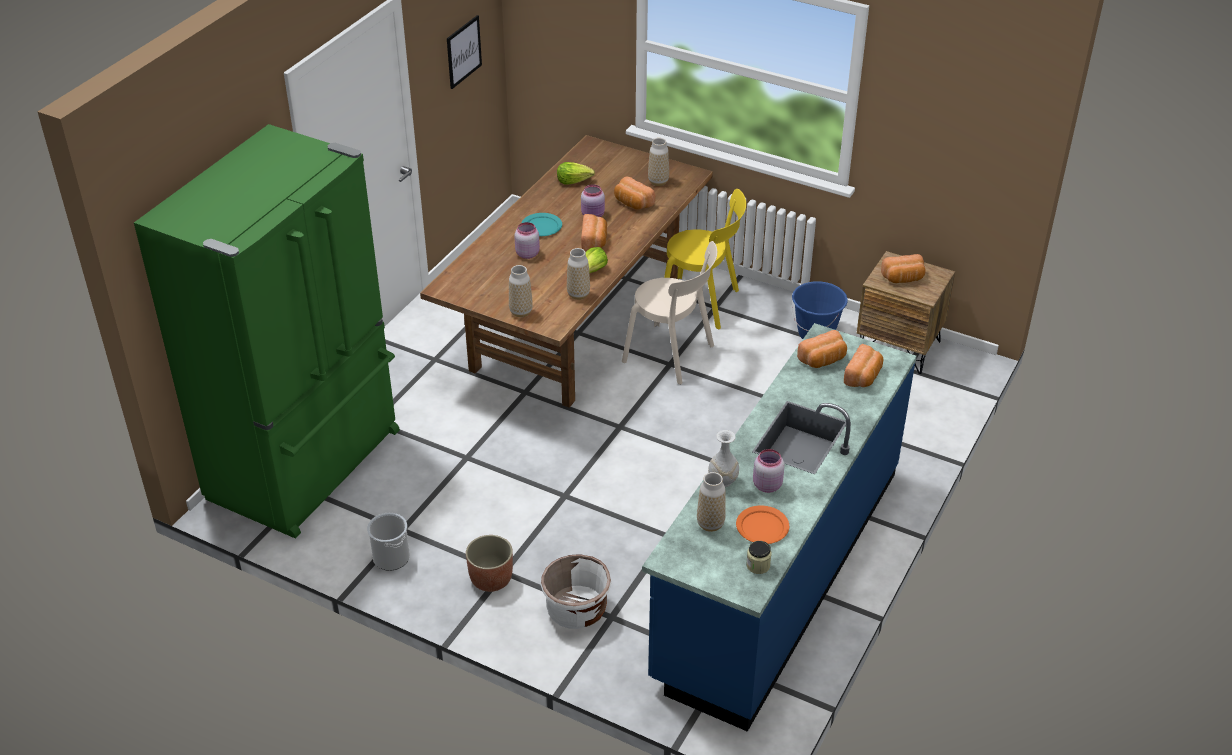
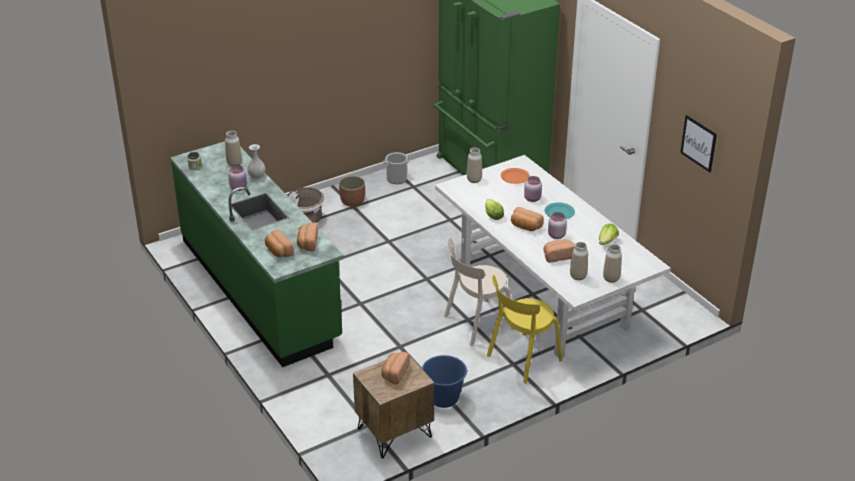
camera: 120 degrees right, 5 degrees down
(576, 325) = (541, 295): brown dining table -> white dining table
(578, 294) = (473, 203): vase -> vase (611, 279)
(761, 527) = (215, 176): orange plate -> orange plate (515, 177)
(777, 573) = (260, 289): blue counter -> green counter

